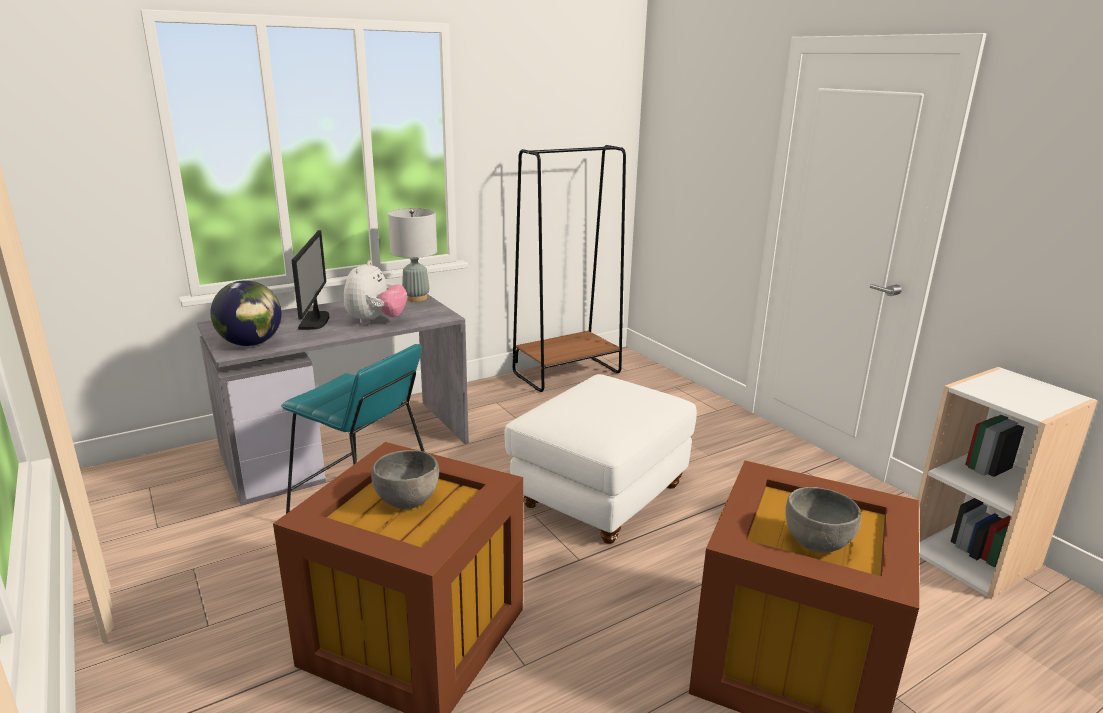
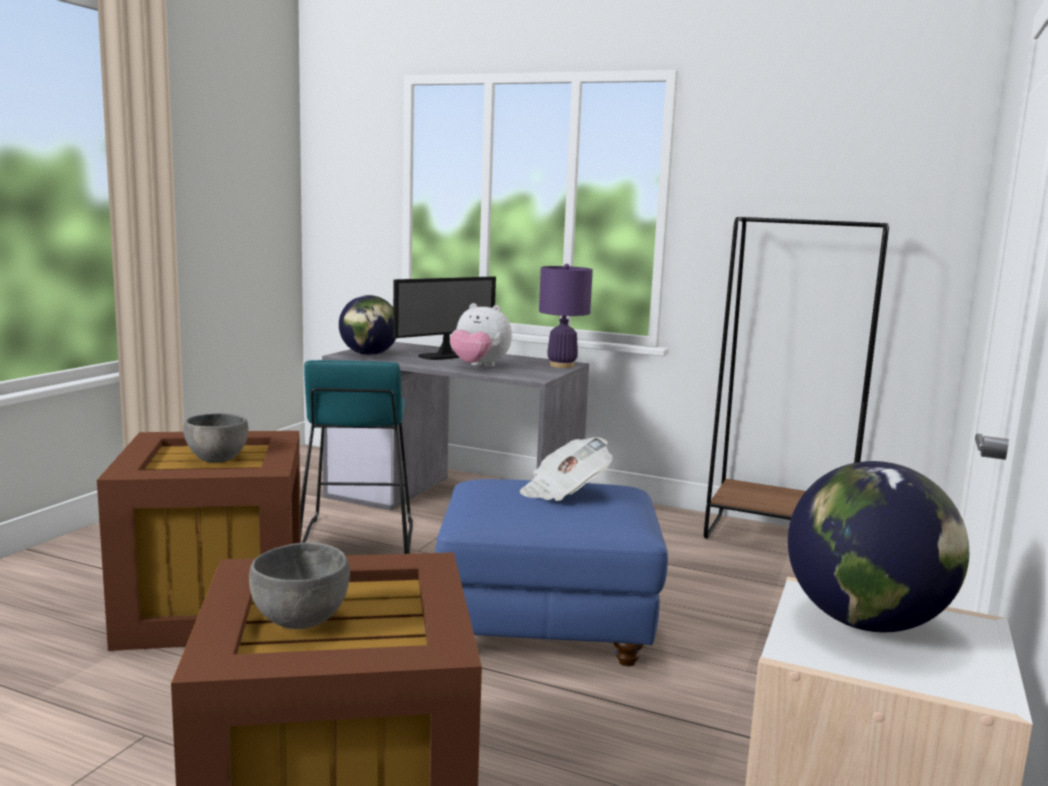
camera: 55 degrees right, 10 degrees down
(376, 321) = (479, 366): plush toy -> plush toy turned 45 degrees clockwise
(416, 298) = (562, 365): grey table lamp -> purple table lamp
(601, 492) = (547, 625): white ottoman -> blue ottoman
(605, 396) = (564, 492): none -> newspaper
(1004, 390) = (866, 623): none -> globe

